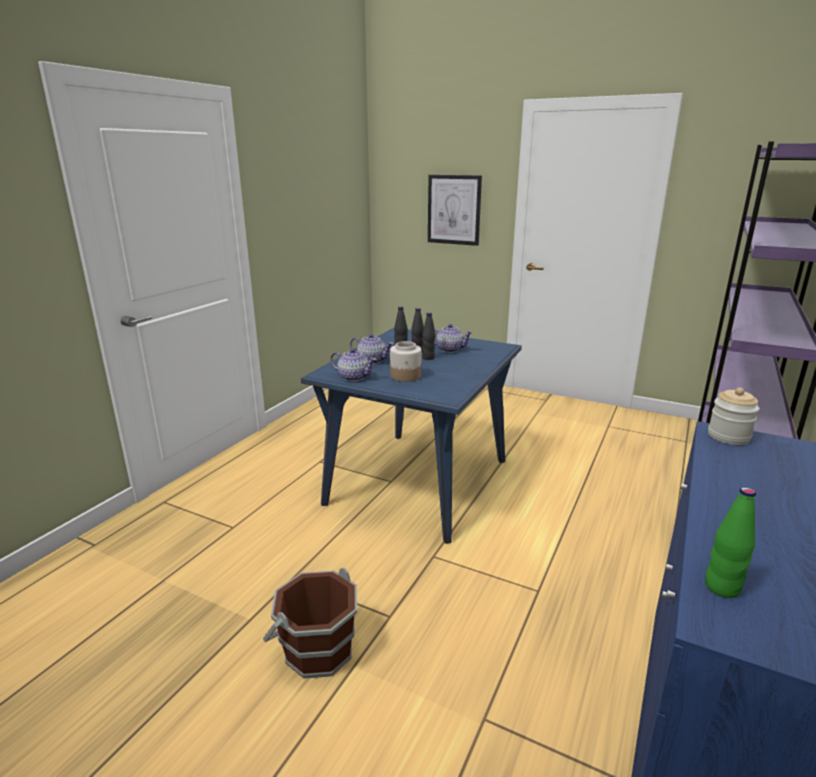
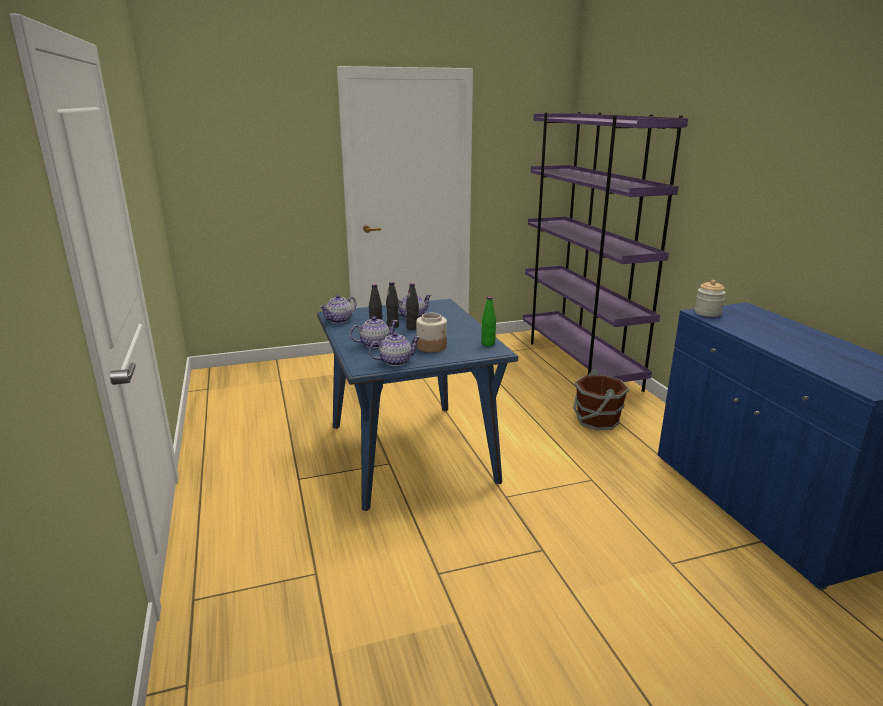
camera: 45 degrees left, 0 degrees up
(317, 650) = (536, 601): brown bucket -> brown bucket (596, 420)
(391, 337) = (339, 320): none -> teapot
(454, 210) = (274, 180): picture -> none
(722, 587) = (844, 376): green bottle -> green bottle (488, 344)

